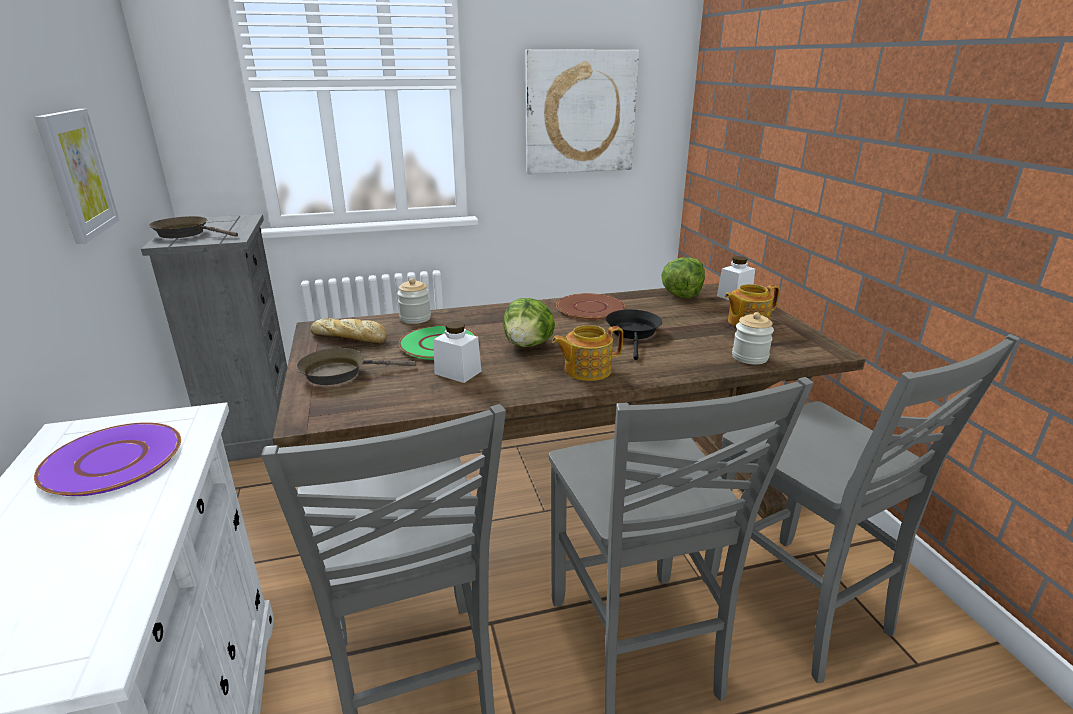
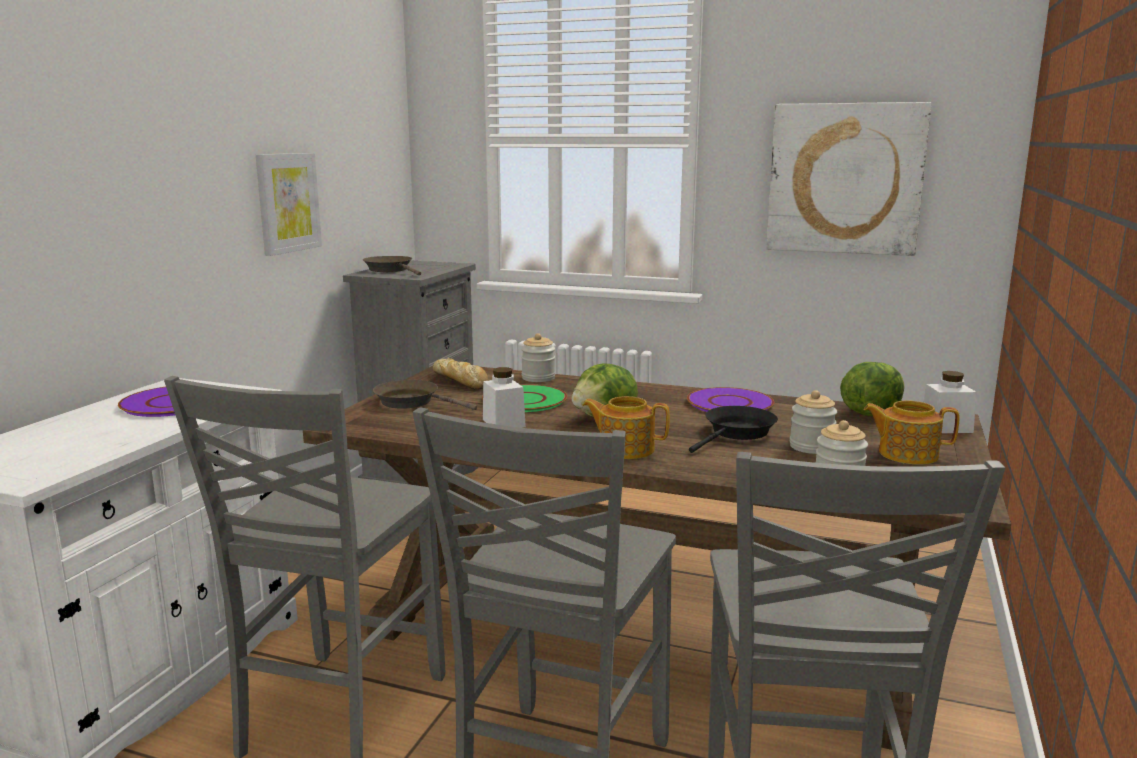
camera: 35 degrees right, 10 degrees down
(590, 308) = (730, 403): brown plate -> purple plate
(692, 332) = (811, 447): none -> jar

